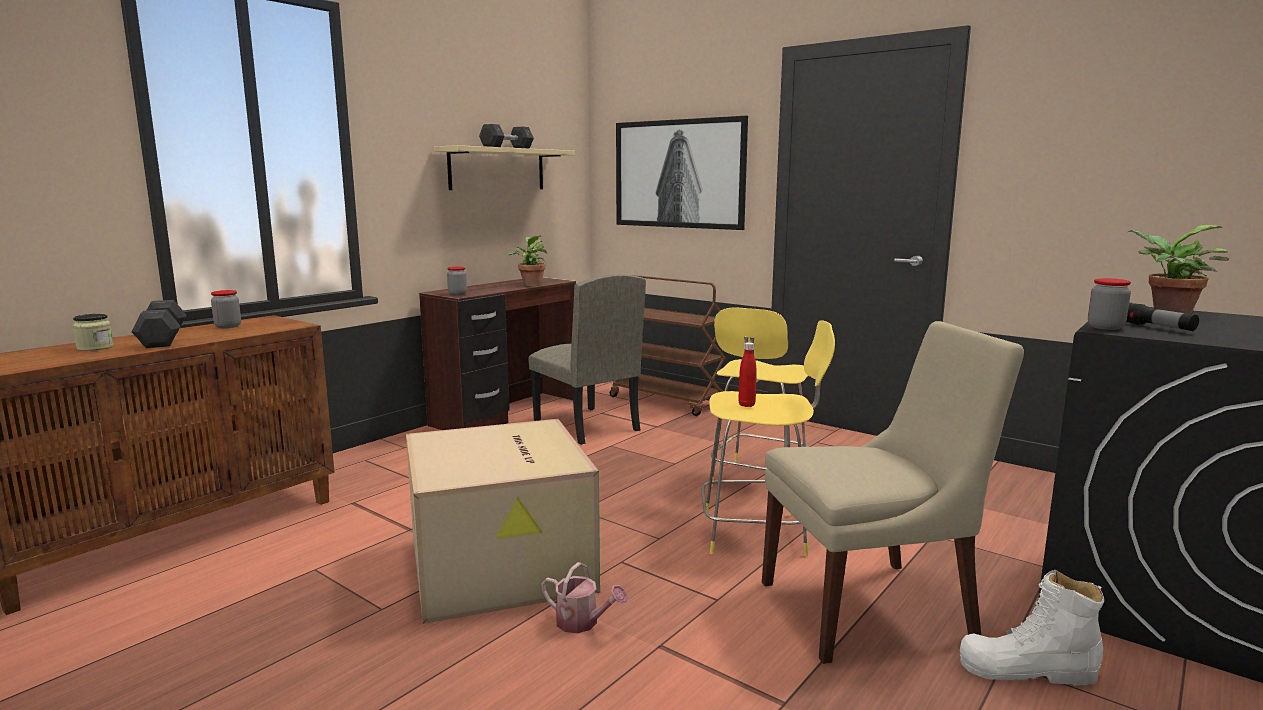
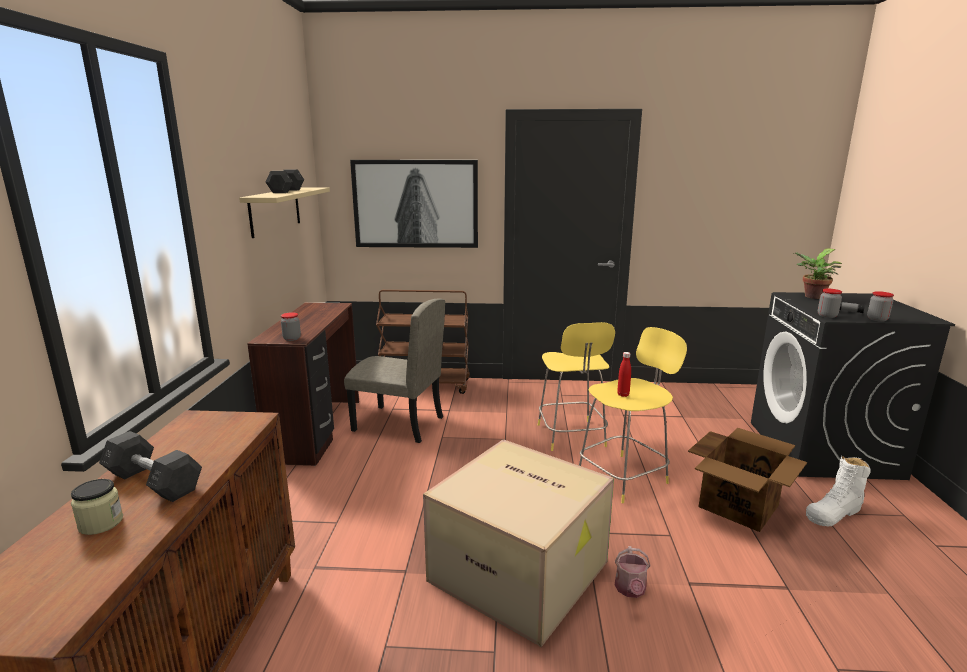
camera: 35 degrees left, 5 degrees up
(228, 326) = (181, 441): jar -> jar (877, 319)
(531, 284) = (326, 314): potted plant -> none
(582, 623) = (630, 590): watering can -> watering can turned 105 degrees clockwise
(872, 608) = (739, 505): beige chair -> cardboard box

